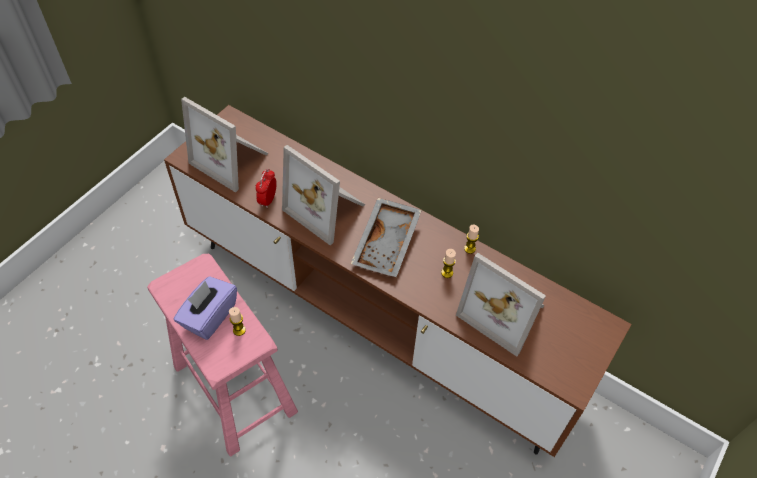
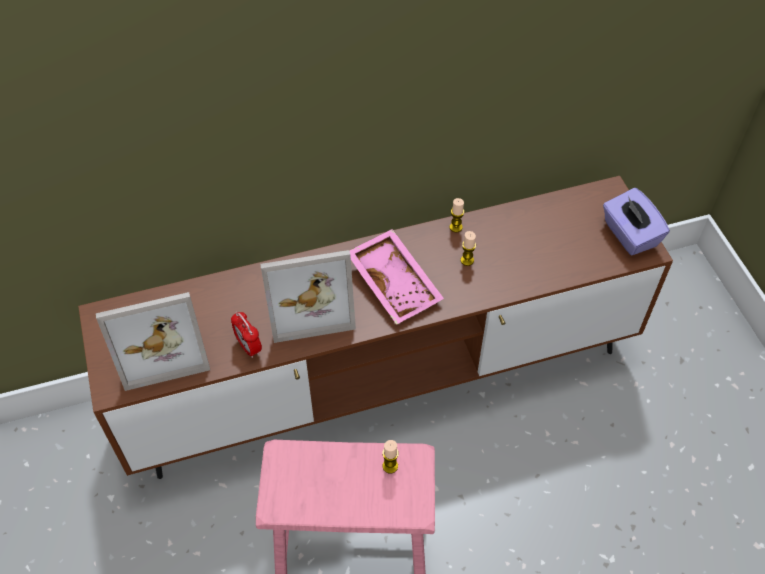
camera: 50 degrees left, 0 degrees up
(209, 316) = (350, 484): purple tissue box -> purple tissue box (629, 235)
(388, 244) = (396, 283): grey tray -> pink tray
(505, 312) = (541, 247): picture frame -> none

